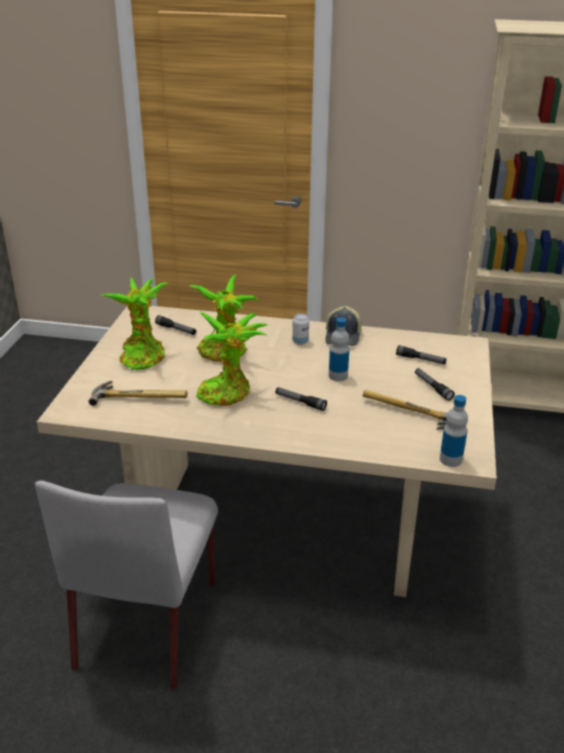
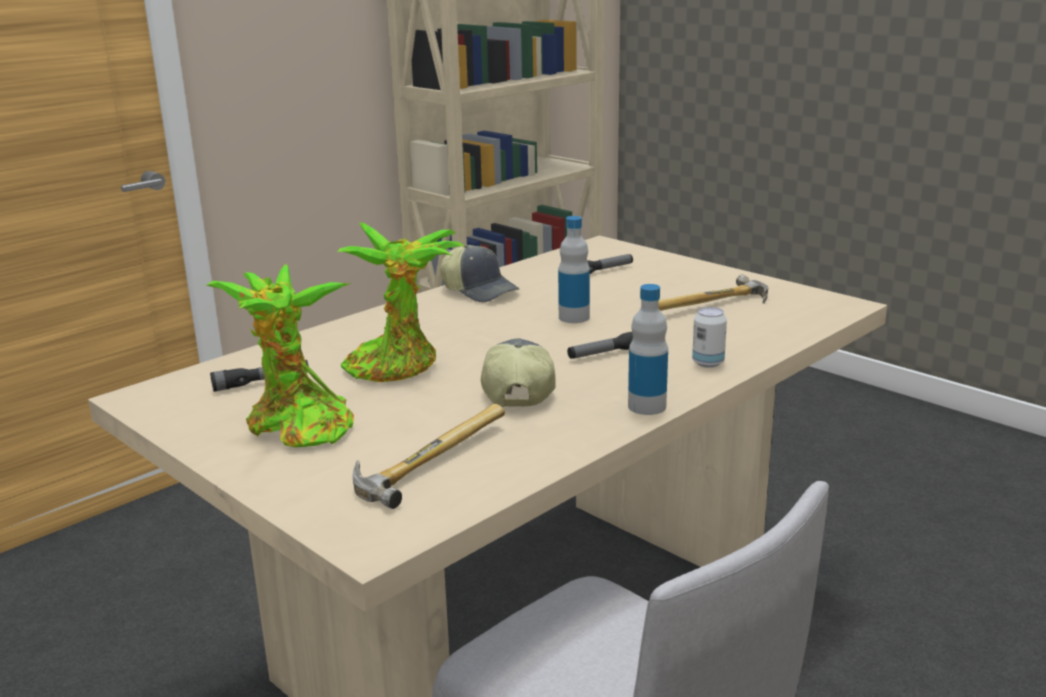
camera: 55 degrees left, 10 degrees down
(228, 392) = (516, 390): potted plant -> cap
(300, 341) = (451, 315): can -> can (708, 363)
(432, 387) = (670, 282): flashlight -> none
(450, 459) = (833, 313): bottle -> bottle (647, 406)

